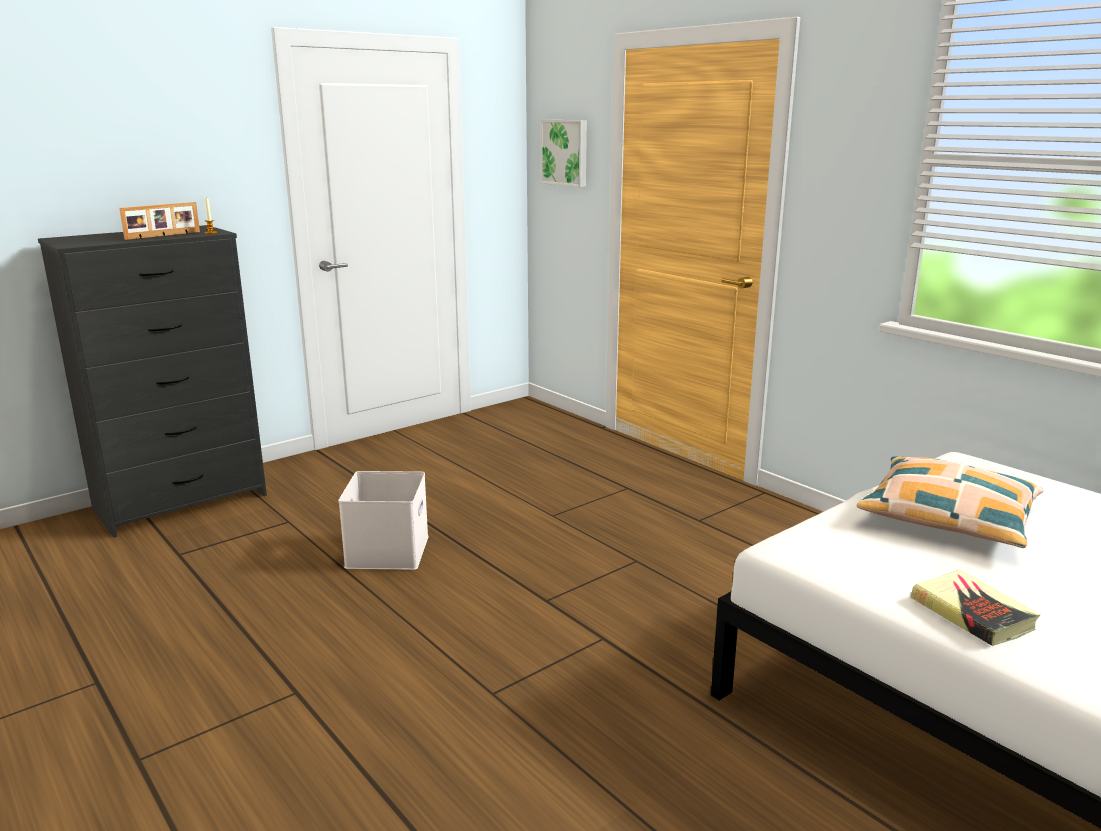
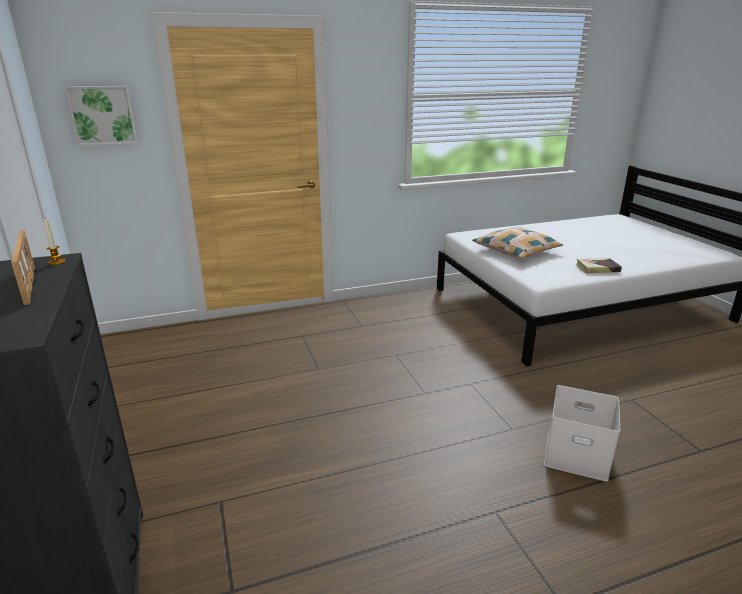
camera: 70 degrees left, 5 degrees up
(389, 552) = (322, 447): white storage box -> white storage box (578, 454)

